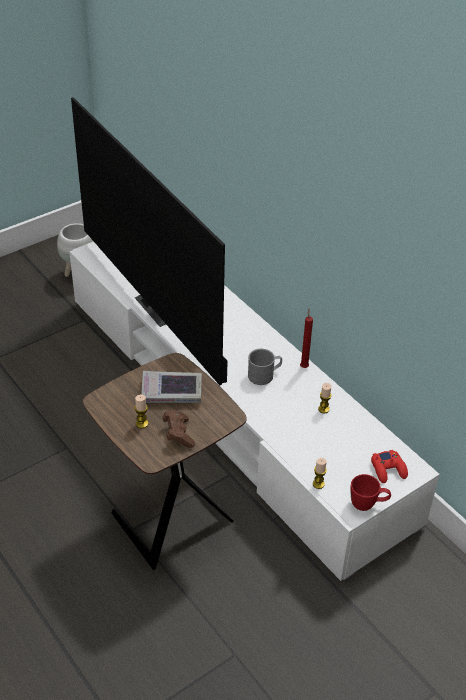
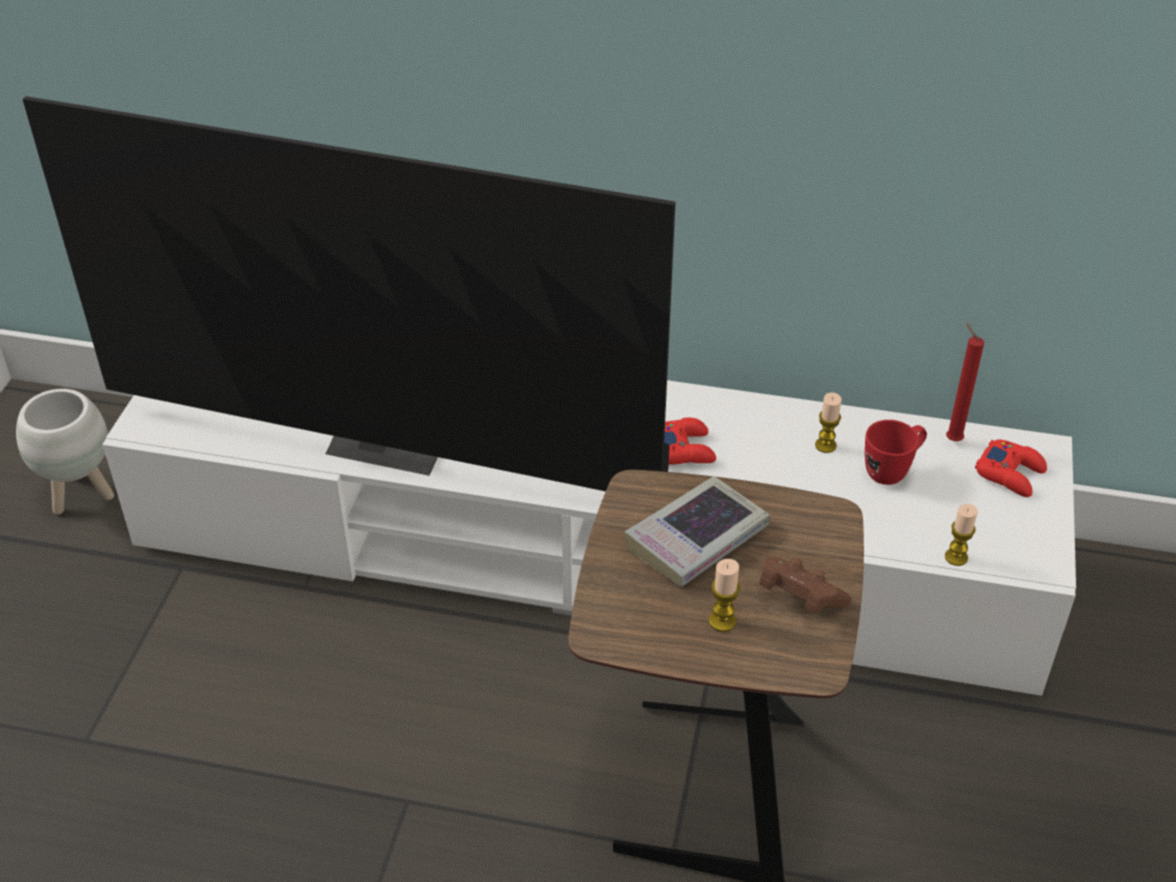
camera: 40 degrees left, 0 degrees up
(264, 375) = (683, 449): grey mug -> red game controller
(304, 366) = (721, 401): red candle -> red candle (951, 439)
(368, 504) = (1049, 540): red mug -> red mug (892, 471)

